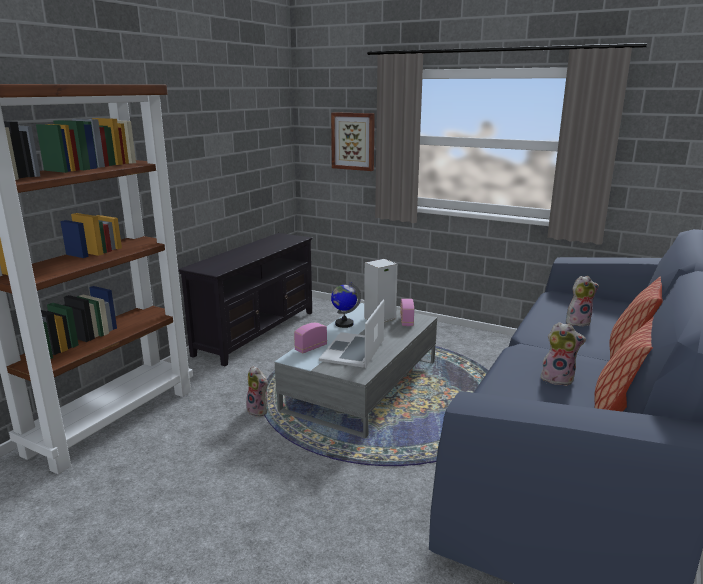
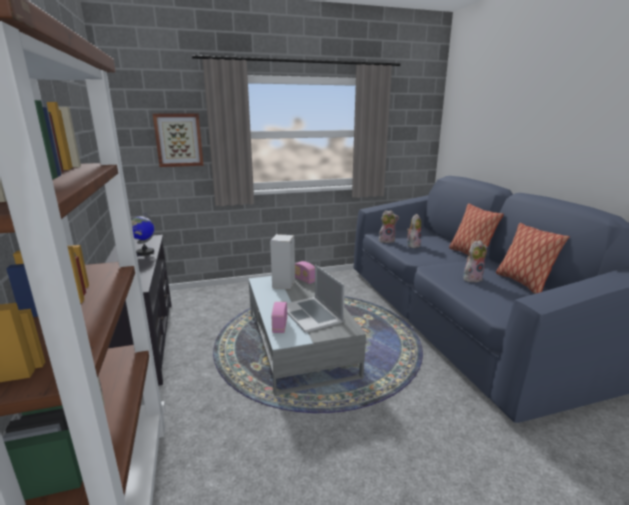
camera: 45 degrees left, 0 degrees up
(259, 410) = (258, 404): plush toy -> plush toy (387, 240)
(344, 324) = (267, 298): globe -> globe (145, 252)

